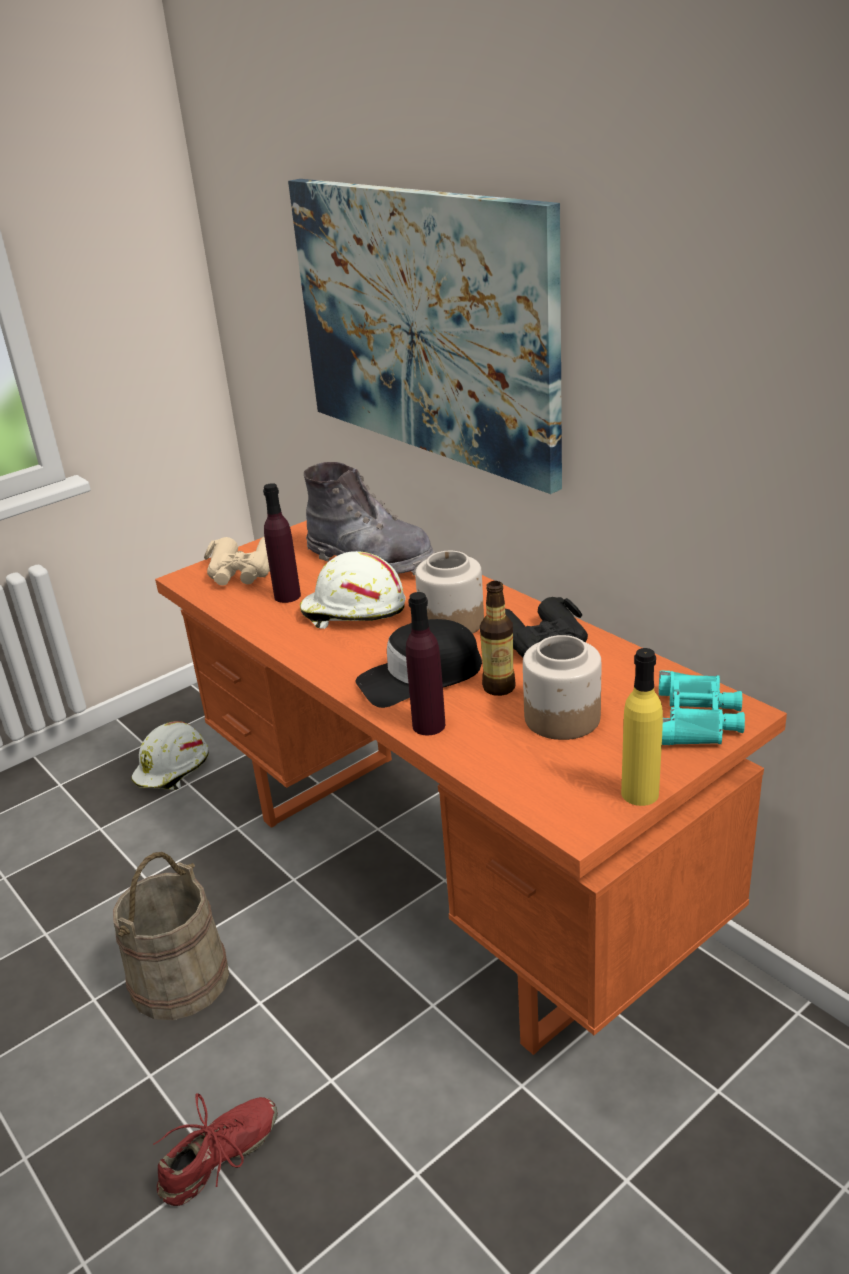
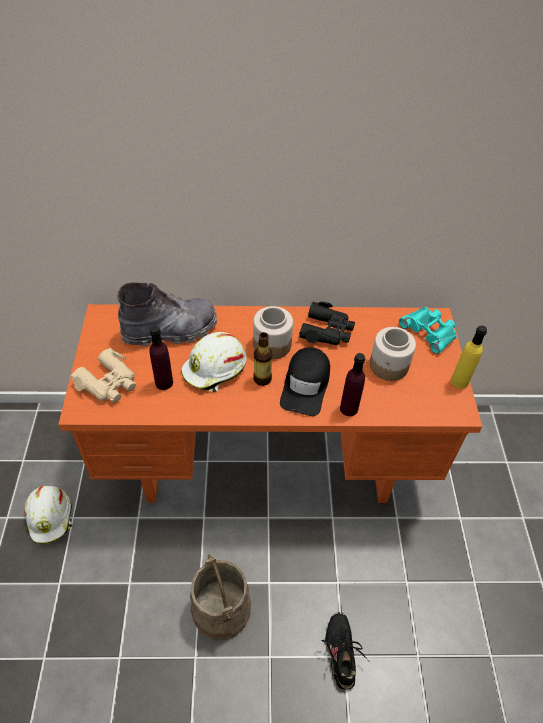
camera: 55 degrees left, 20 degrees up
(220, 1158) = (341, 652): red shoe -> black shoe
(423, 324) = (180, 177): picture -> none
(499, 687) = (345, 367): bottle -> bottle (262, 379)

